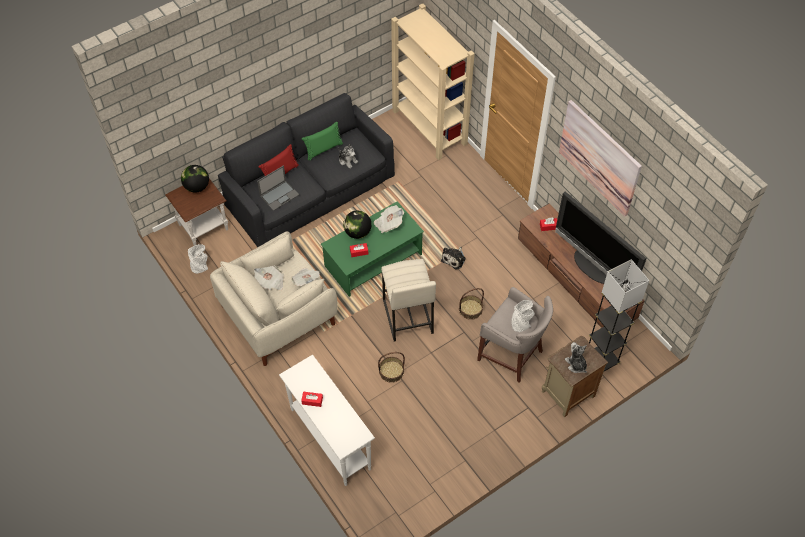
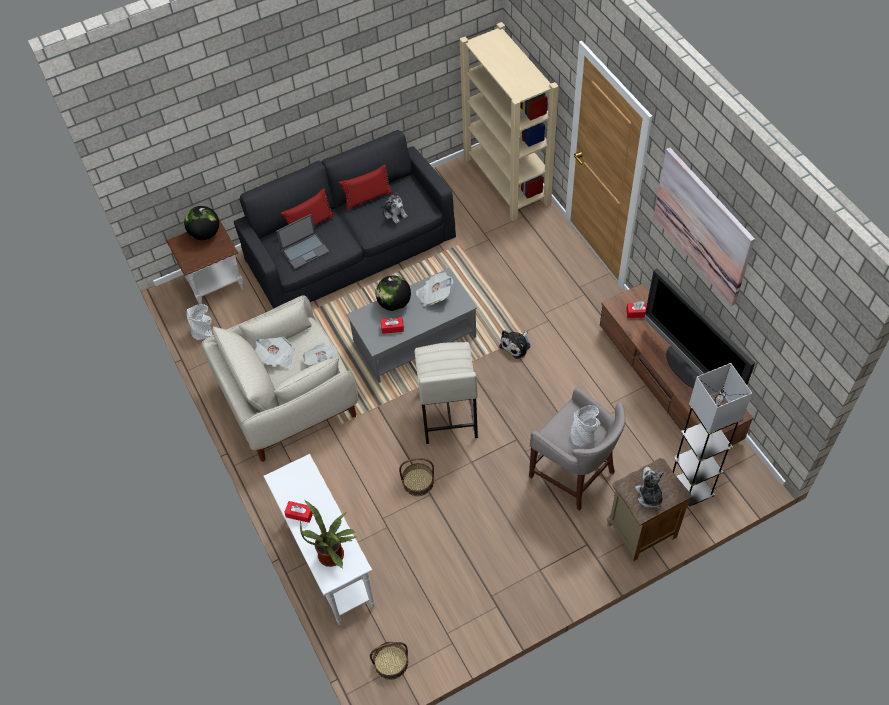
camera: 10 degrees right, 0 degrees up
(323, 149) = (367, 198): green pillow -> red pillow
(343, 428) = (334, 553): none -> potted plant
(373, 260) = (415, 339): green coffee table -> grey coffee table
(470, 309) = (528, 411): basket -> basket (391, 662)

